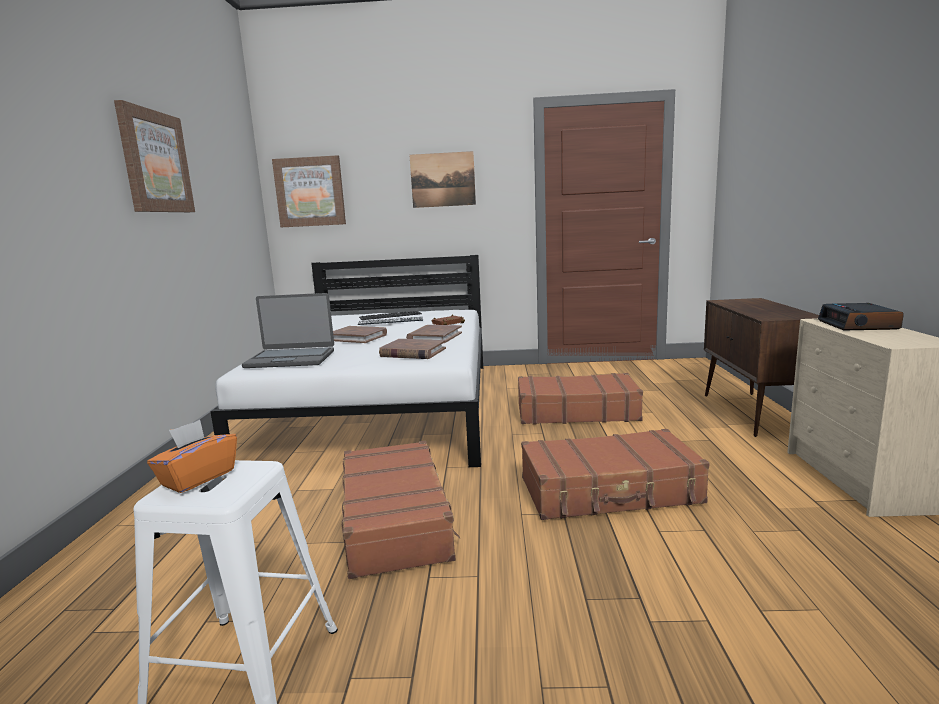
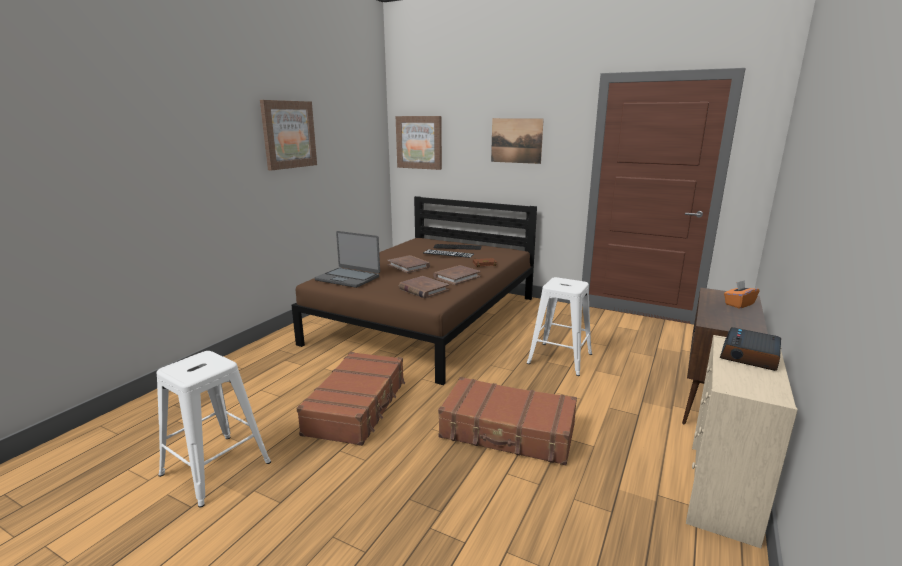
camera: 25 degrees right, 5 degrees up
(198, 478) = (193, 362): orange tissue box -> orange tissue box (738, 304)
(384, 408) = (427, 319): white bed -> brown bed
(576, 412) = (559, 358): brown suitcase -> white stool

